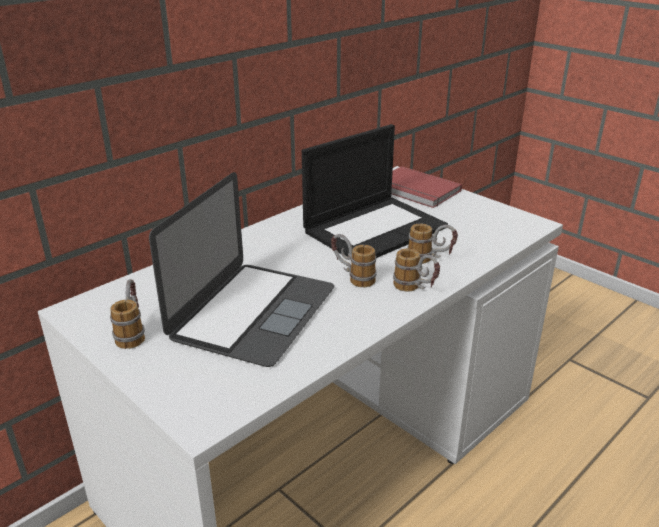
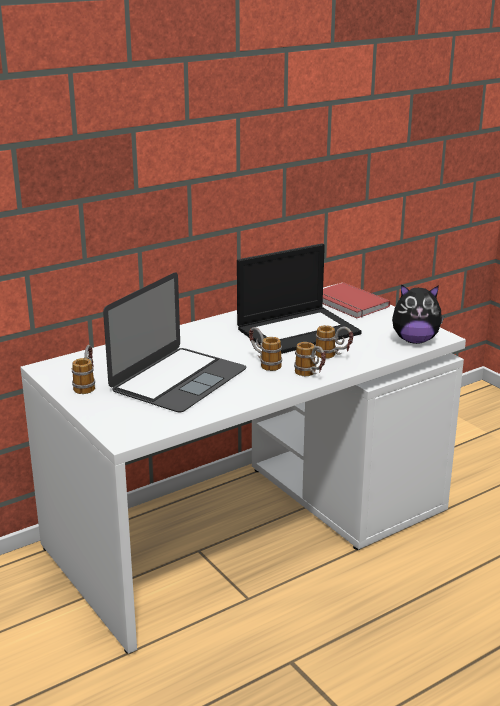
camera: 10 degrees right, 5 degrees down
(510, 230) = (415, 340): none -> plush toy

